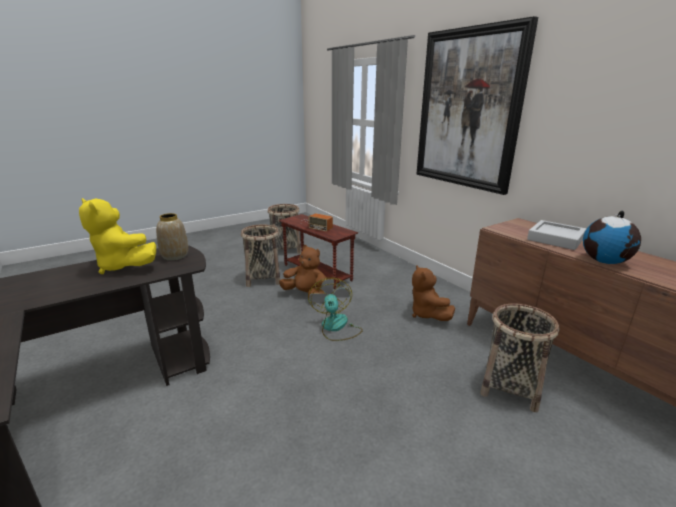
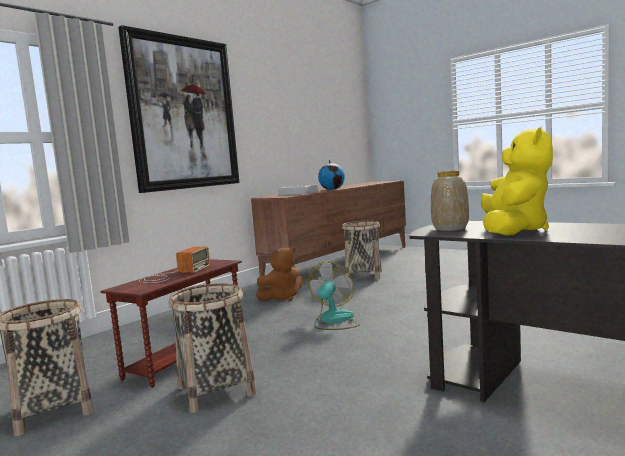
camera: 105 degrees left, 15 degrees down
(306, 295) = (266, 348): brown plush toy -> none
(336, 327) = (334, 321): fan -> fan turned 135 degrees clockwise

